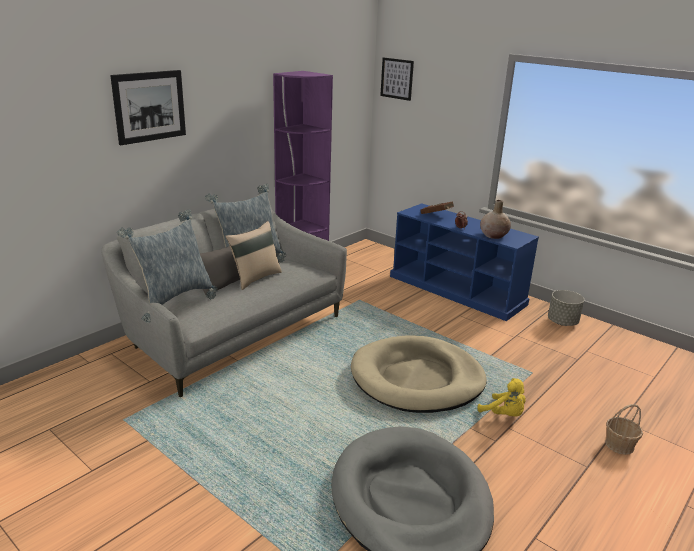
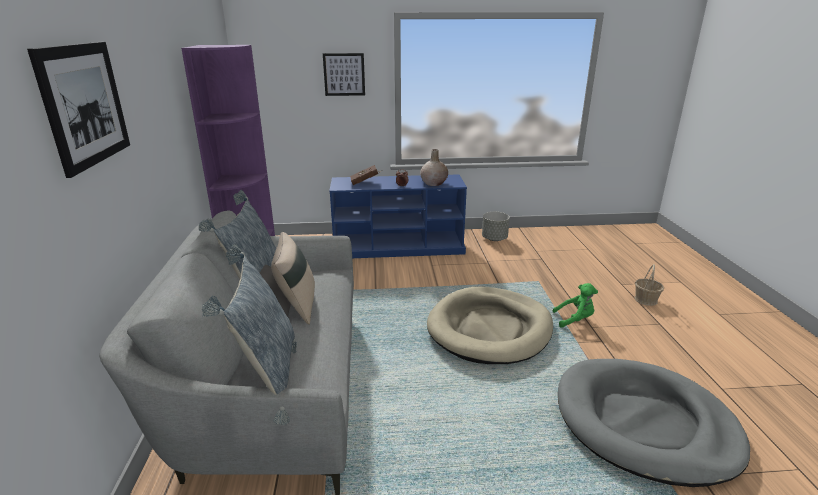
camera: 45 degrees left, 0 degrees up
(397, 78) = (264, 53): picture -> picture (344, 74)
(504, 415) = (575, 320): yellow plush toy -> green plush toy

